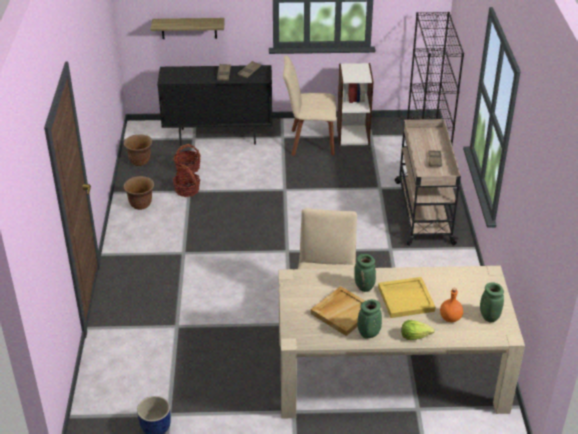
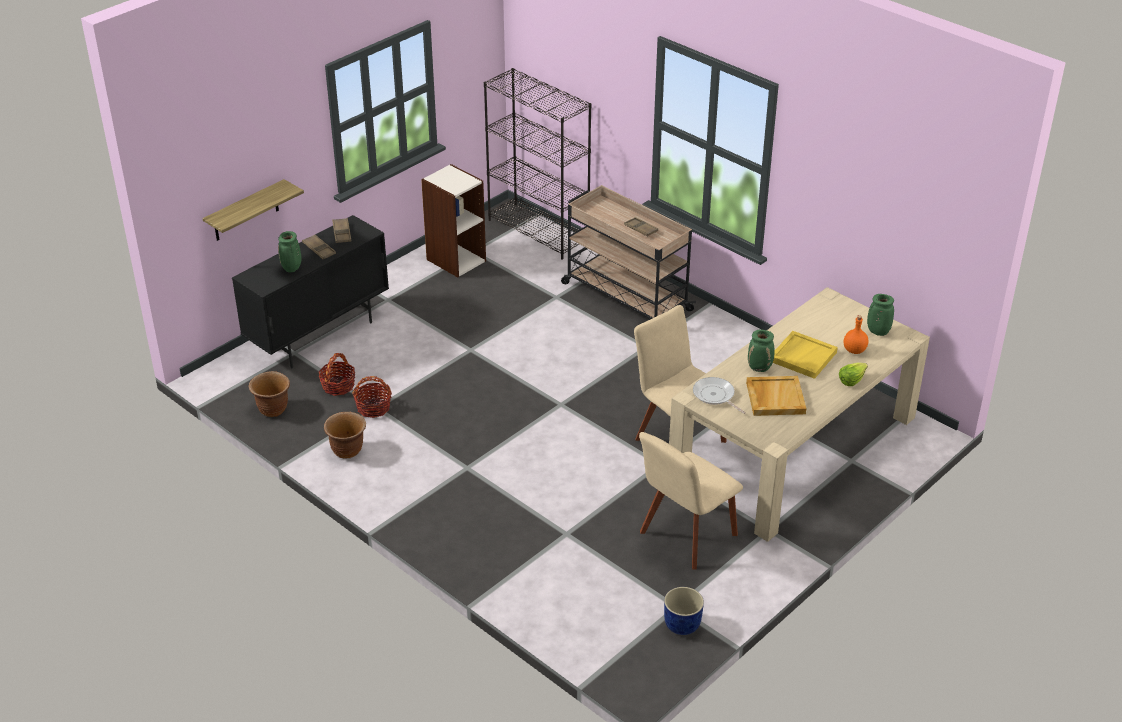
camera: 45 degrees left, 0 degrees up
(306, 285) = (715, 396): none -> frying pan
(309, 142) = (424, 290): beige chair -> beige chair (685, 536)
(368, 334) = (819, 401): green vase -> green vase (292, 269)

